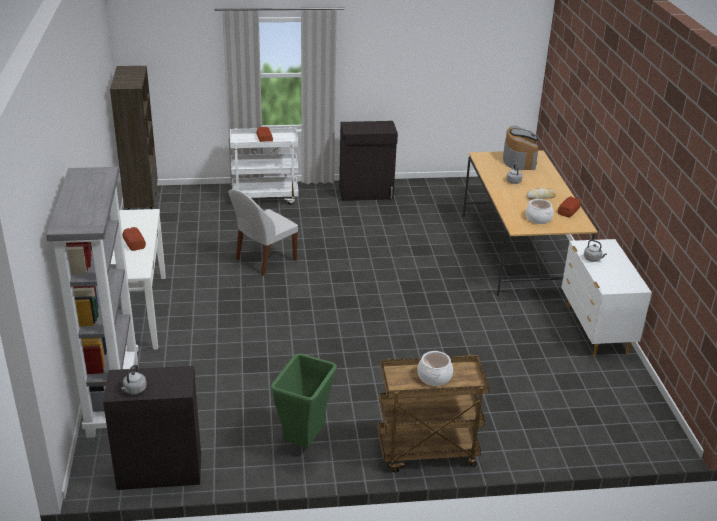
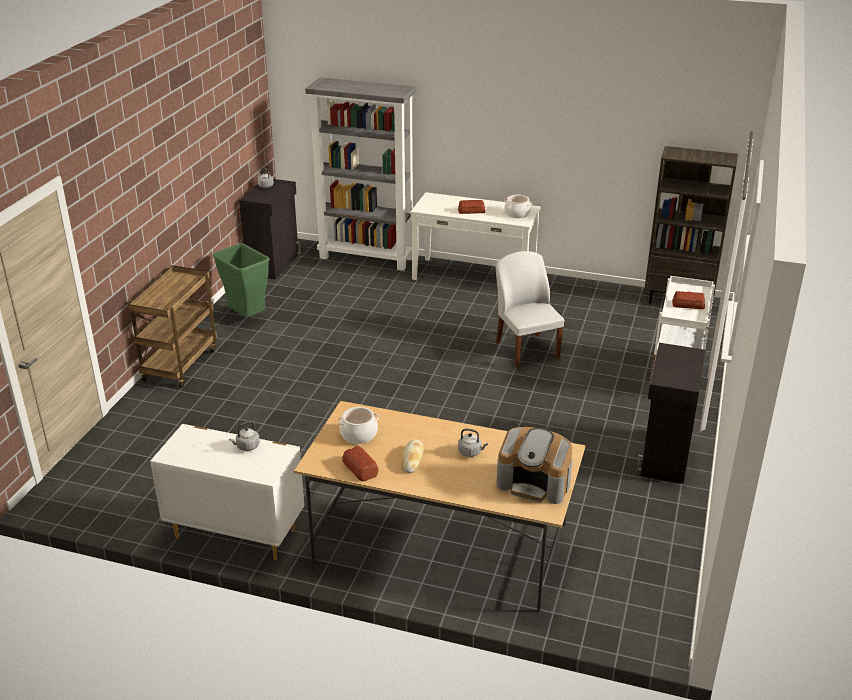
camera: 115 degrees right, 0 degrees up
(434, 377) = (171, 293): cooking pot -> cooking pot (517, 214)

